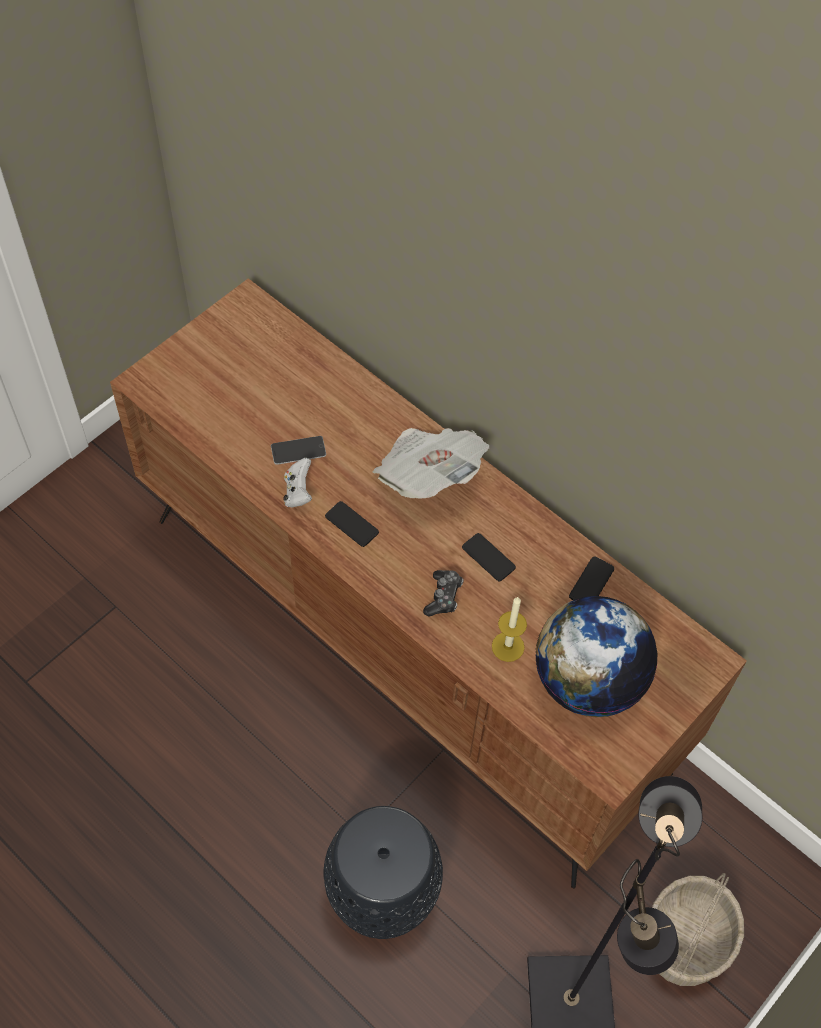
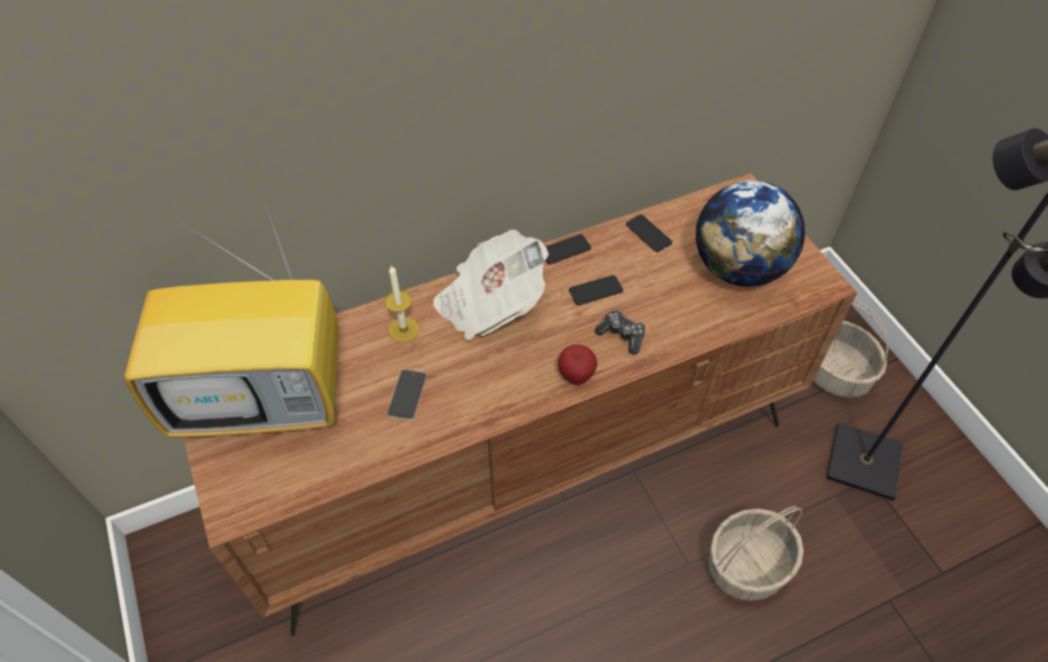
camera: 65 degrees left, 5 degrees down
(251, 355) = (267, 399): none -> television
(298, 492) = (455, 410): white game controller -> none
(351, 524) = (514, 378): phone -> phone (565, 250)
(376, 573) = (576, 376): none -> apple
(383, 894) = (747, 565): black stool -> basket
(508, 646) = (688, 308): candle -> candle (403, 330)

